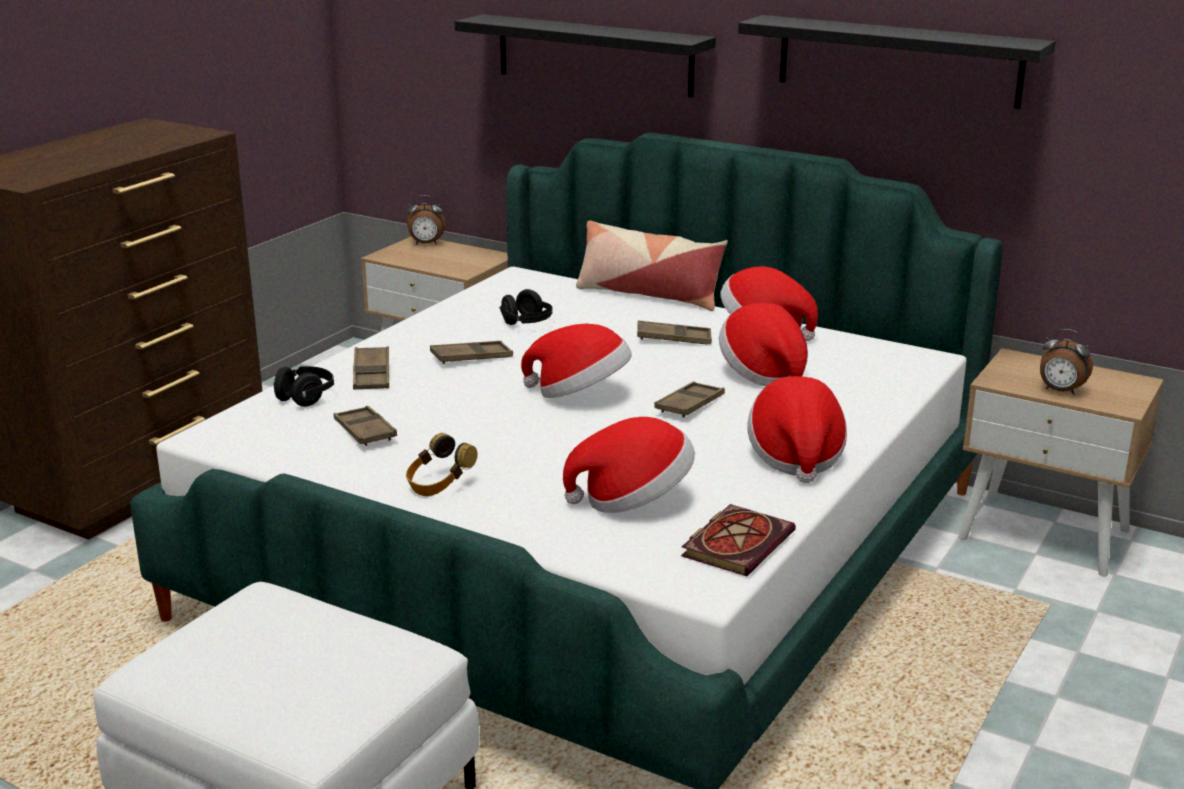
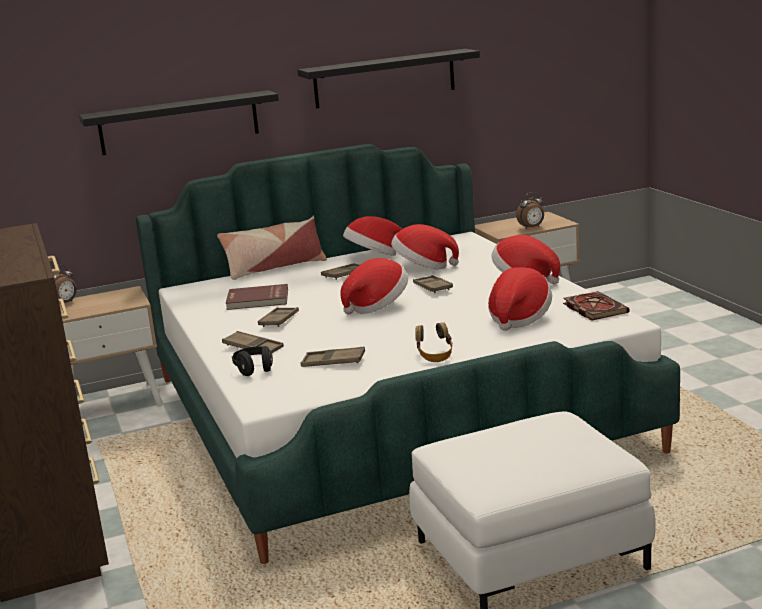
camera: 50 degrees left, 5 degrees down
(527, 324) = (257, 300): black headphones -> red book

